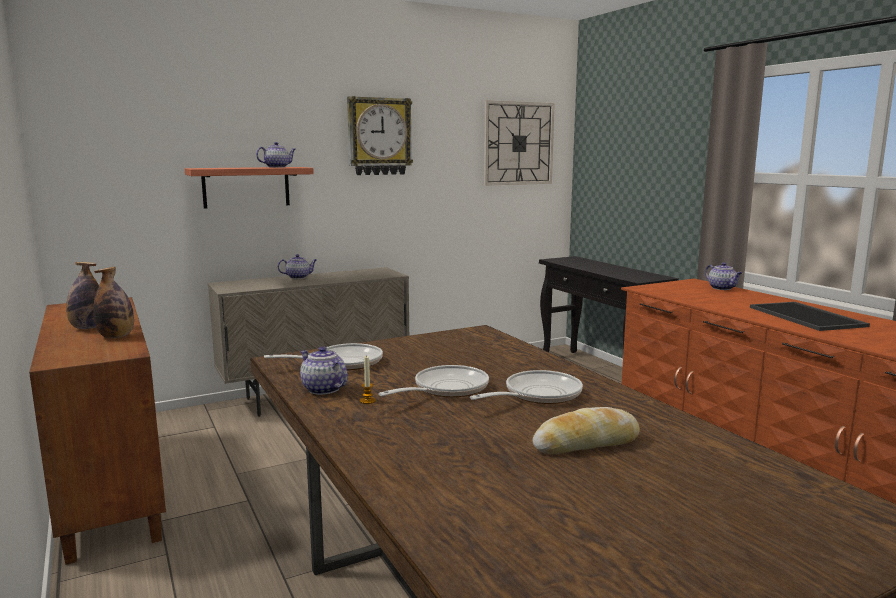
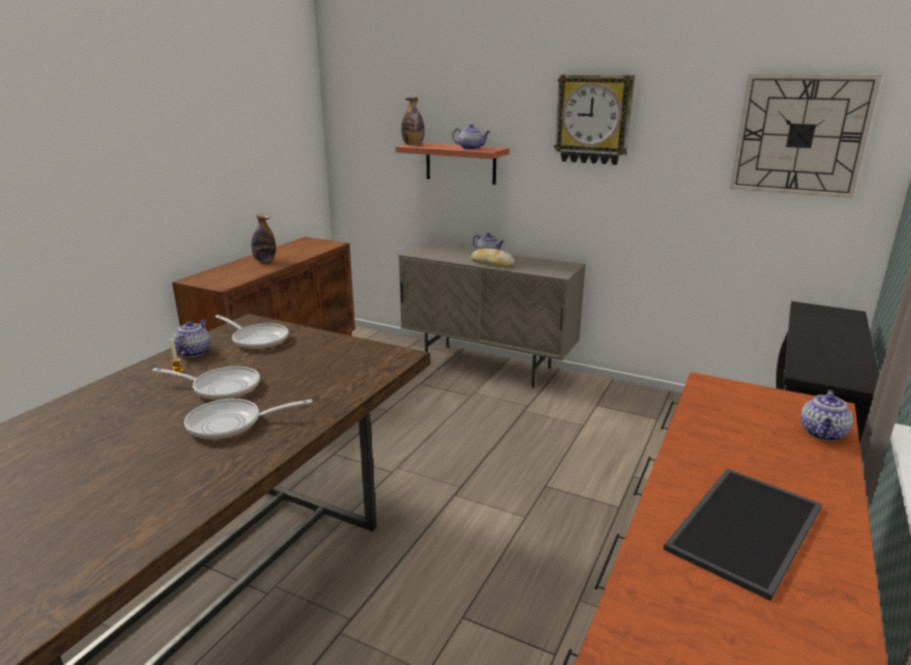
camera: 55 degrees right, 10 degrees up
(116, 337) = (253, 272): bottle -> bottle (413, 145)
(537, 395) = (231, 424): frying pan -> frying pan turned 150 degrees clockwise
(586, 443) = (123, 470): bread -> bread (491, 263)

